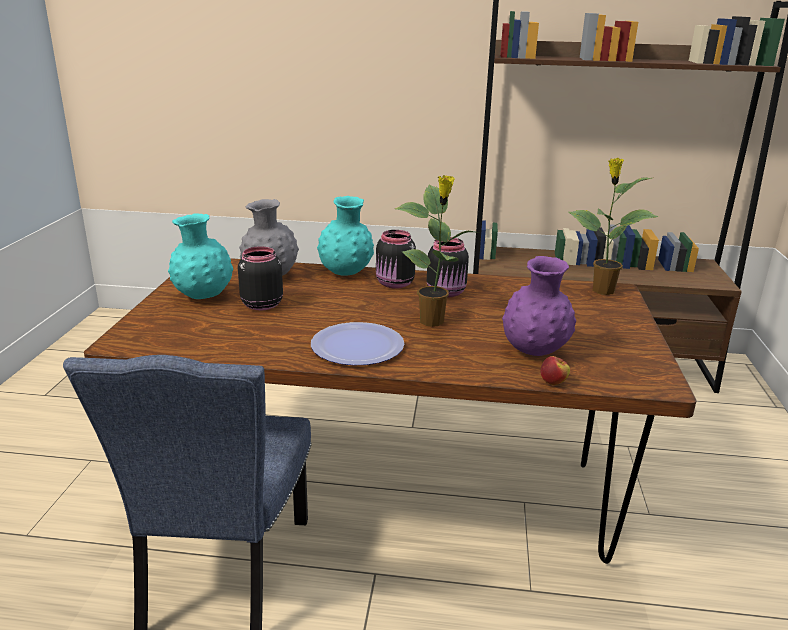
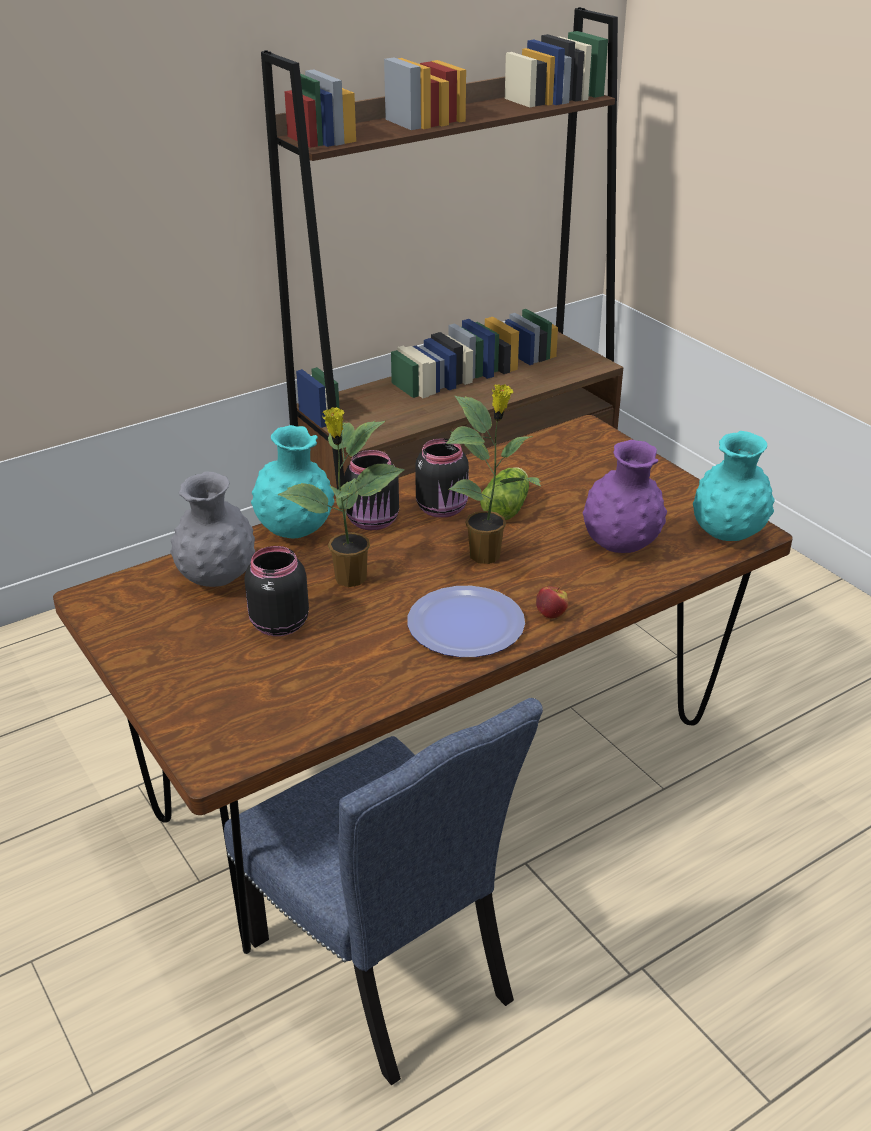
camera: 40 degrees left, 10 degrees up
(203, 297) = (189, 649): turquoise vase -> turquoise vase (727, 535)
(489, 306) = (507, 507): none -> lettuce
(553, 382) = (679, 573): apple -> apple (551, 614)
(602, 290) = (575, 436): potted plant -> potted plant (349, 579)

